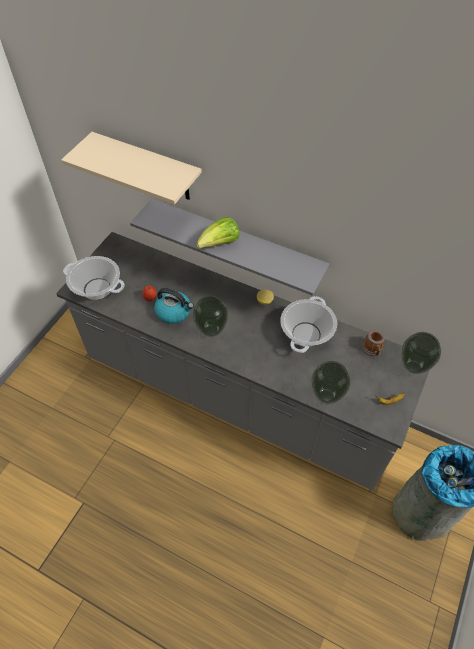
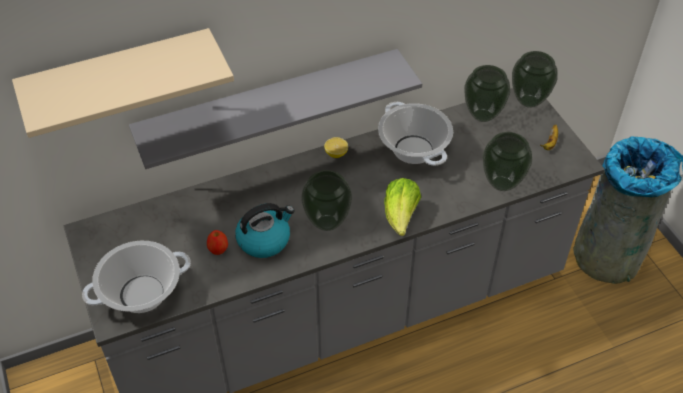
camera: 50 degrees left, 5 degrees down
(220, 244) = (275, 109): lettuce -> lettuce (400, 217)
(372, 350) = (482, 115): mug -> vase

